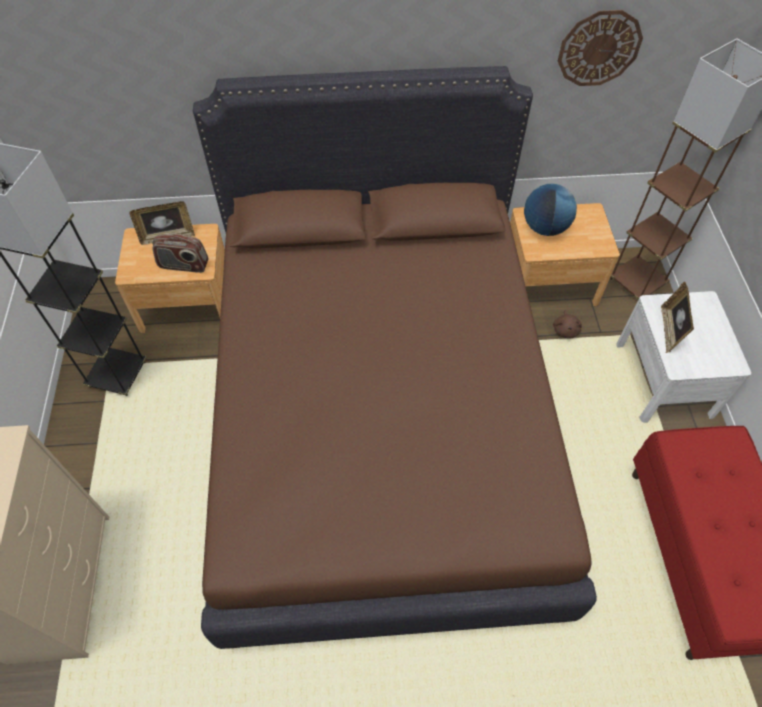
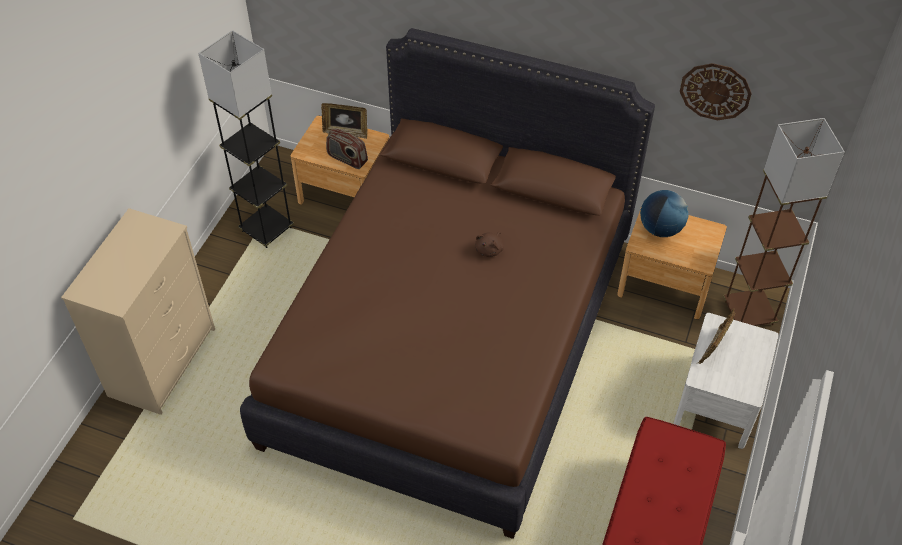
camera: 25 degrees right, 5 degrees down
(565, 330) = (654, 328): brown plush toy -> brown plush toy (490, 249)

